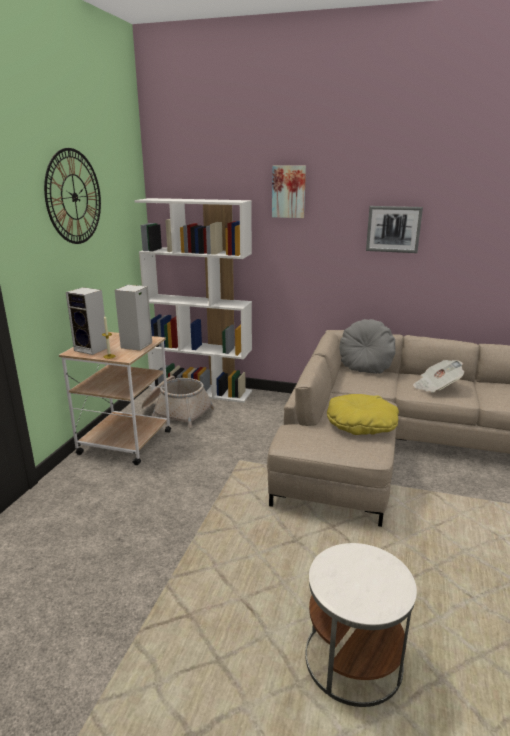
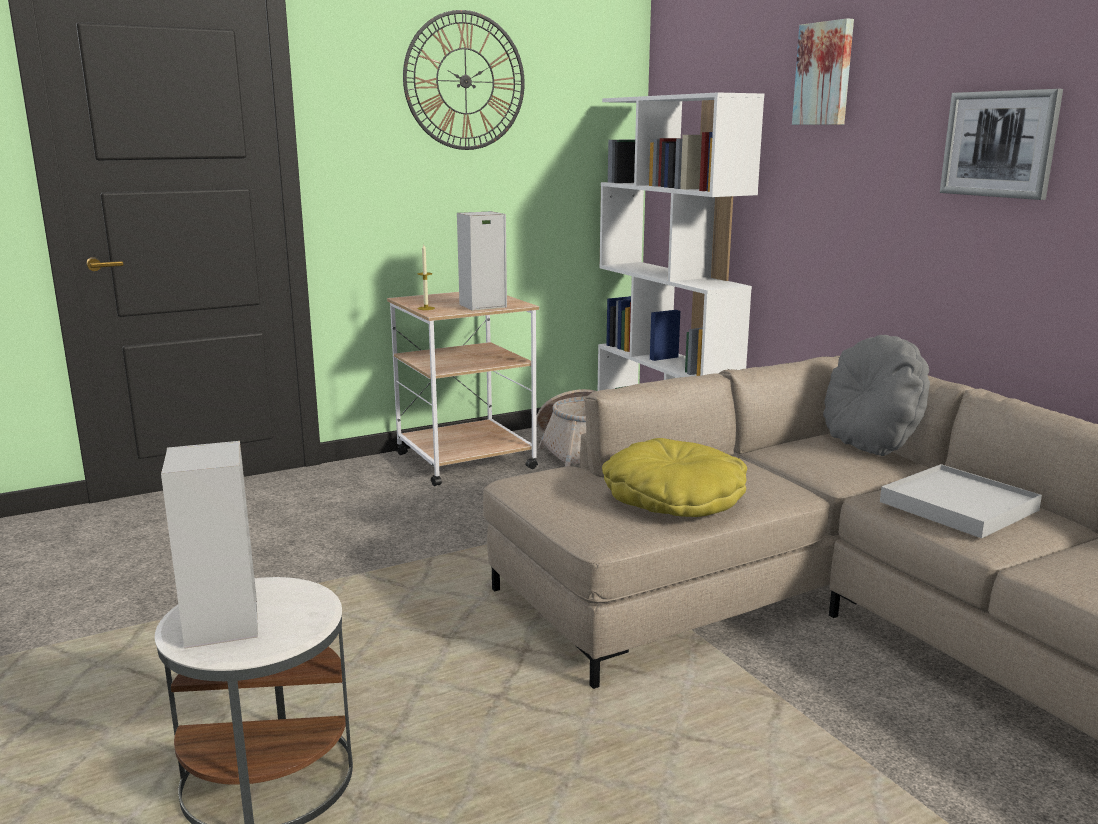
camera: 45 degrees right, 5 degrees down
(92, 349) = (429, 300): speaker -> speaker (224, 625)
(436, 387) = (958, 506): newspaper -> white tray

